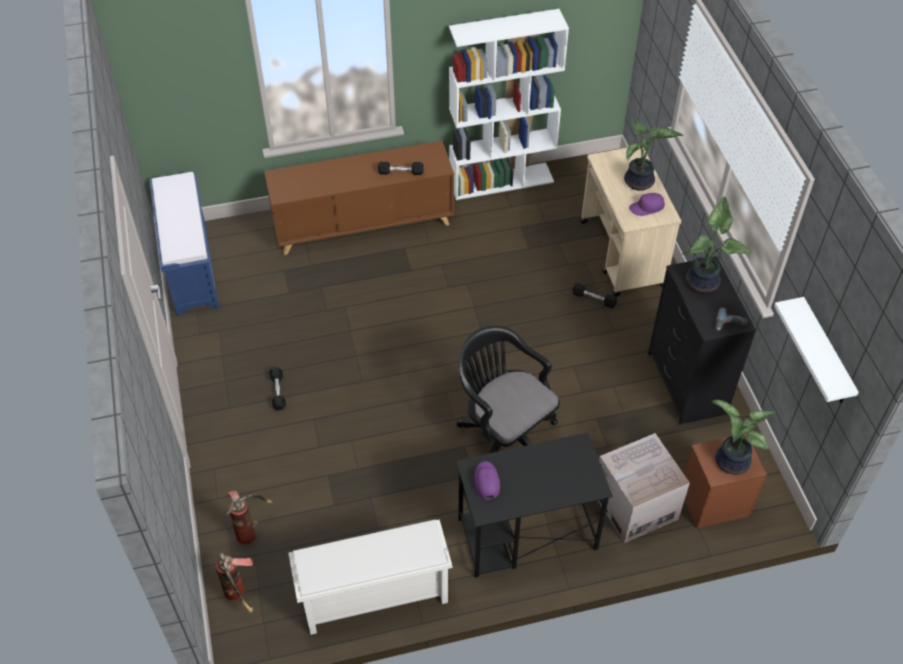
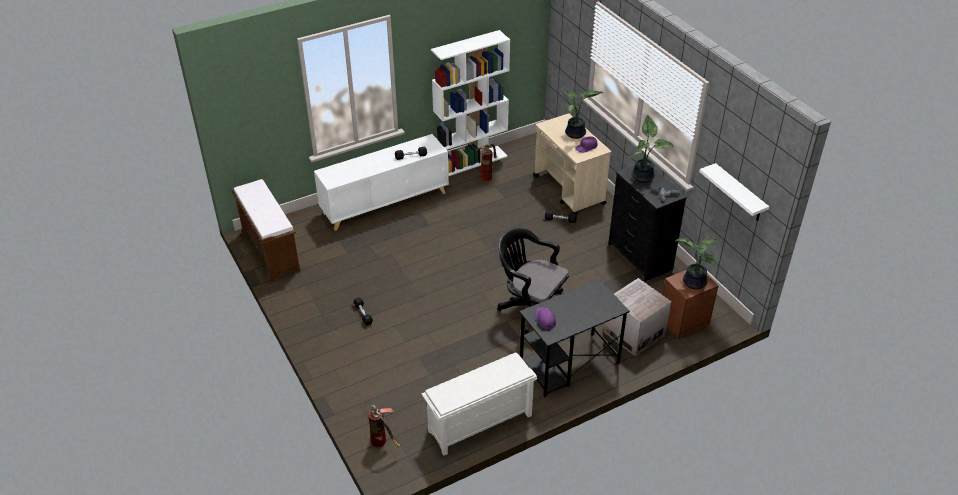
camera: 15 degrees left, 10 degrees down
(191, 269) = (270, 251): blue bench -> brown bench
(250, 529) = (375, 401): fire extinguisher -> fire extinguisher (487, 175)
(364, 224) = (385, 203): brown cabinet -> white cabinet

